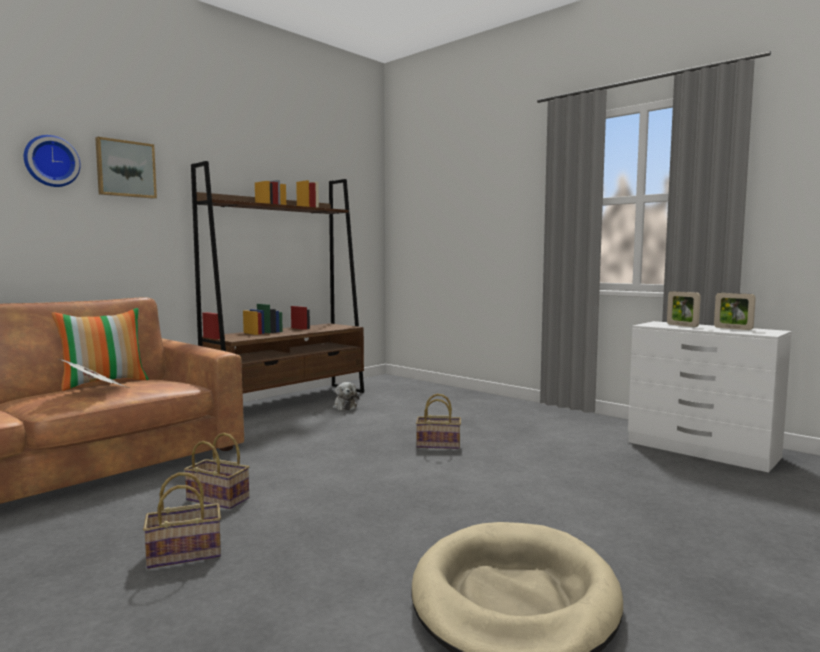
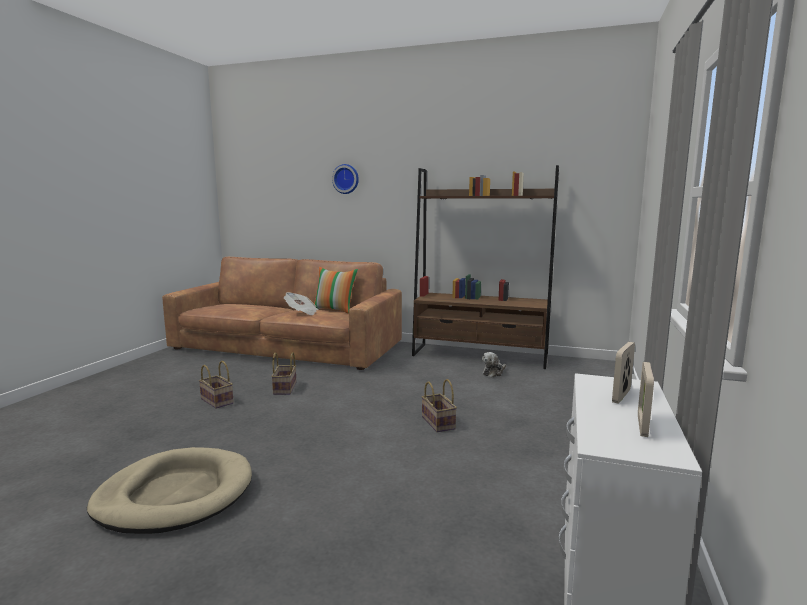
camera: 65 degrees right, 5 degrees up
(125, 169) = (385, 178): picture -> none

